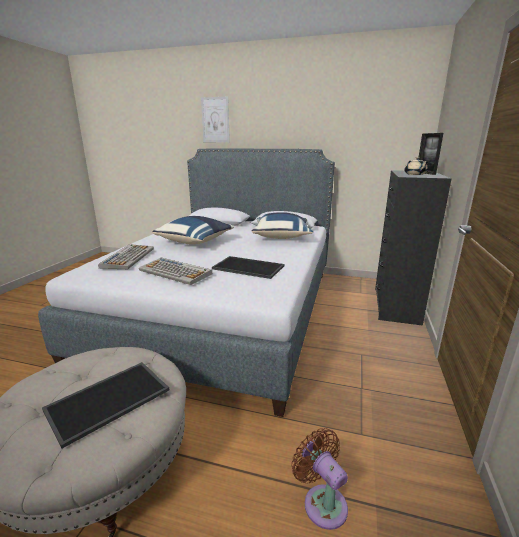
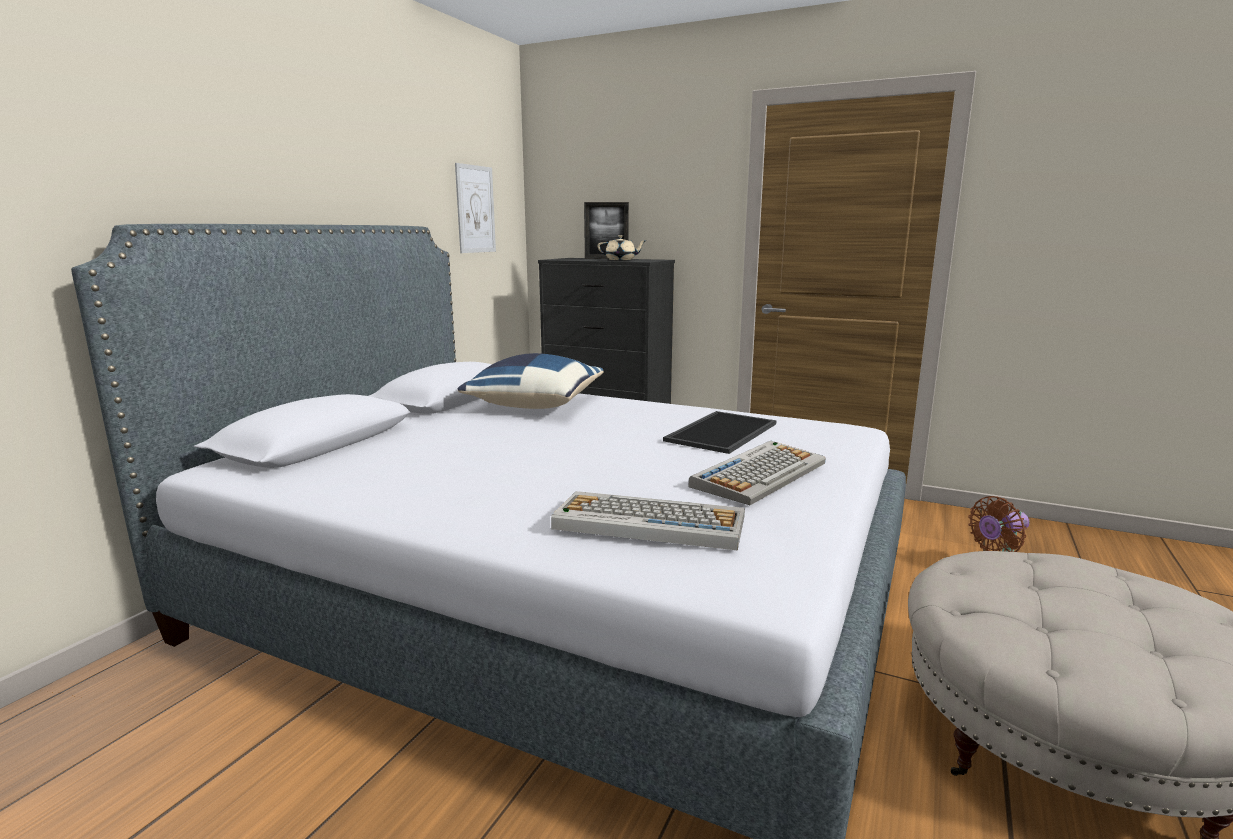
camera: 80 degrees left, 5 degrees down
(109, 398) = (1083, 585): tray -> none
(196, 242) = (522, 463): blue pillow -> none
(215, 120) = (138, 128): picture -> picture (475, 209)

